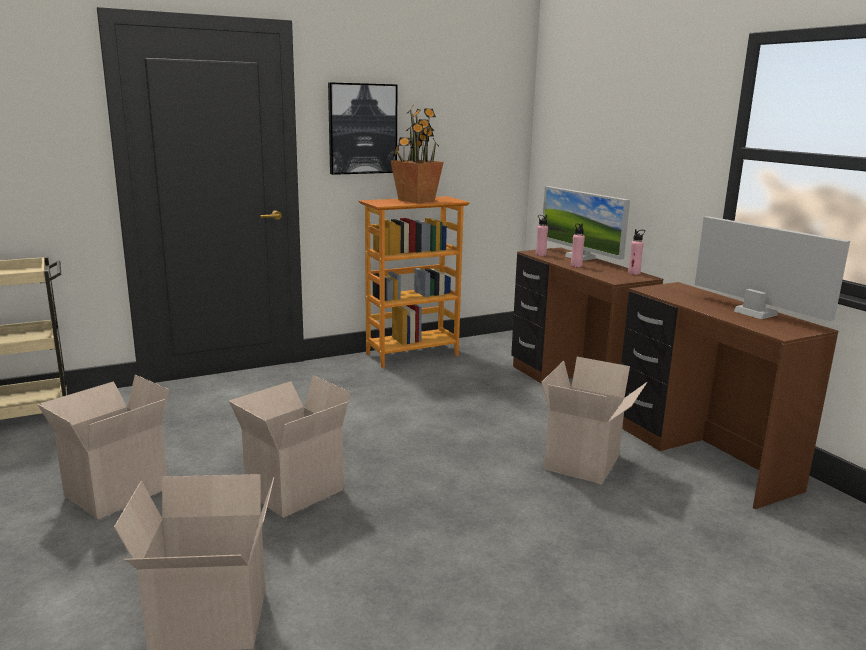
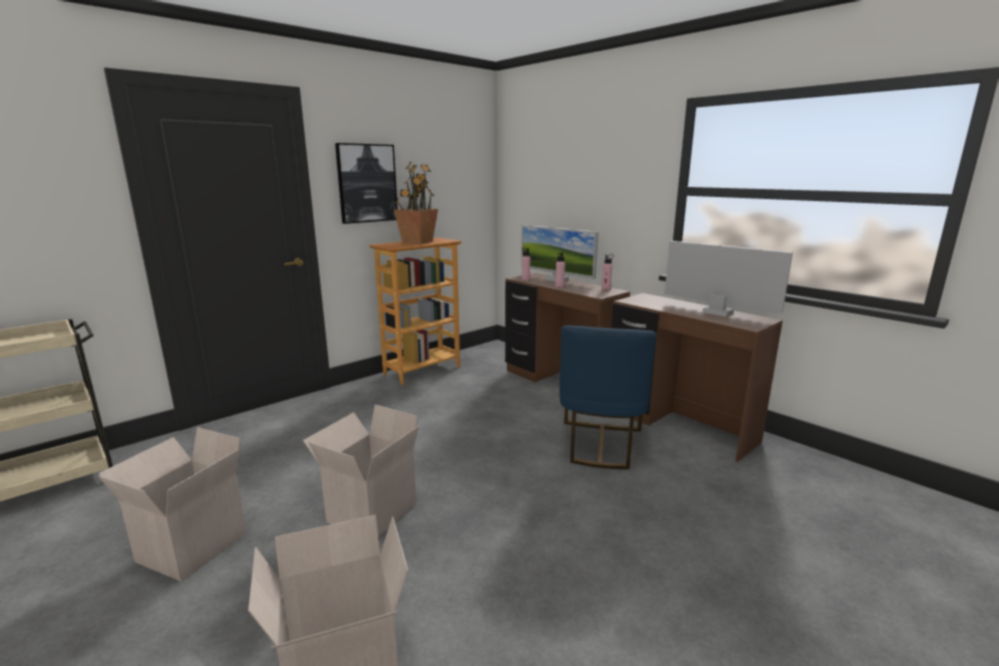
camera: 15 degrees left, 0 degrees up
(584, 463) = (600, 444): cardboard box -> blue chair

